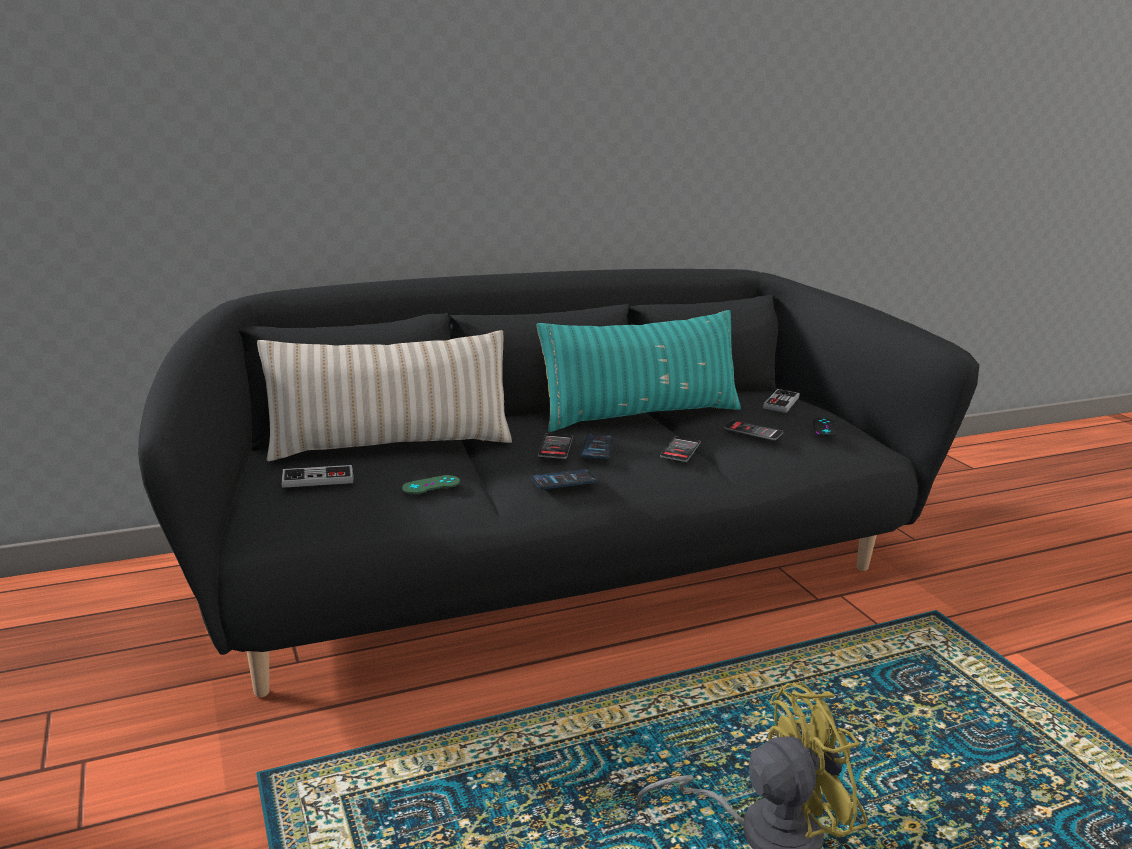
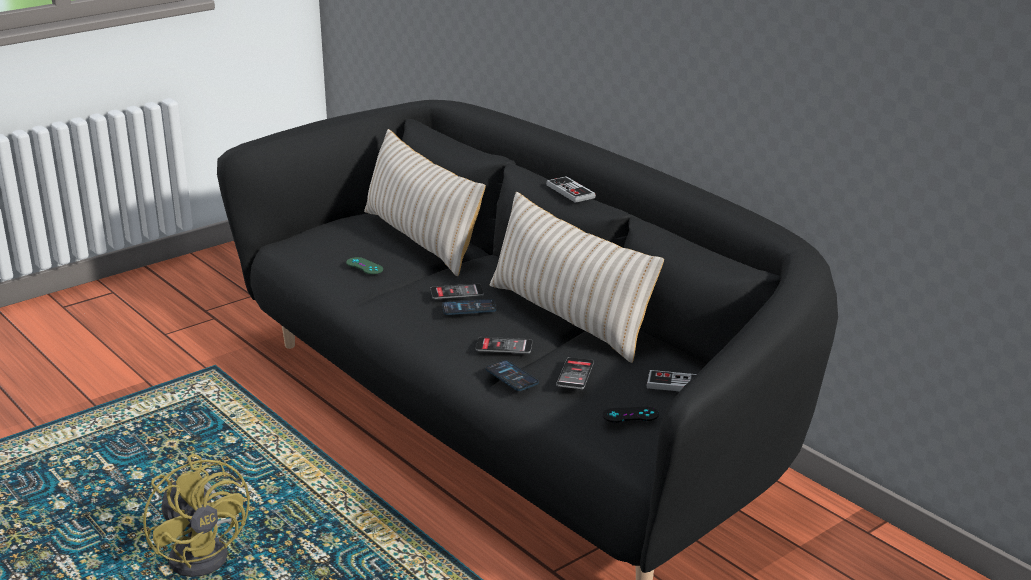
camera: 75 degrees right, 5 degrees up
(318, 479) = (347, 231): game controller -> game controller (570, 191)
(564, 480) = (405, 308): phone -> phone (512, 376)
(640, 415) = (569, 317): turquoise pillow -> beige pillow

